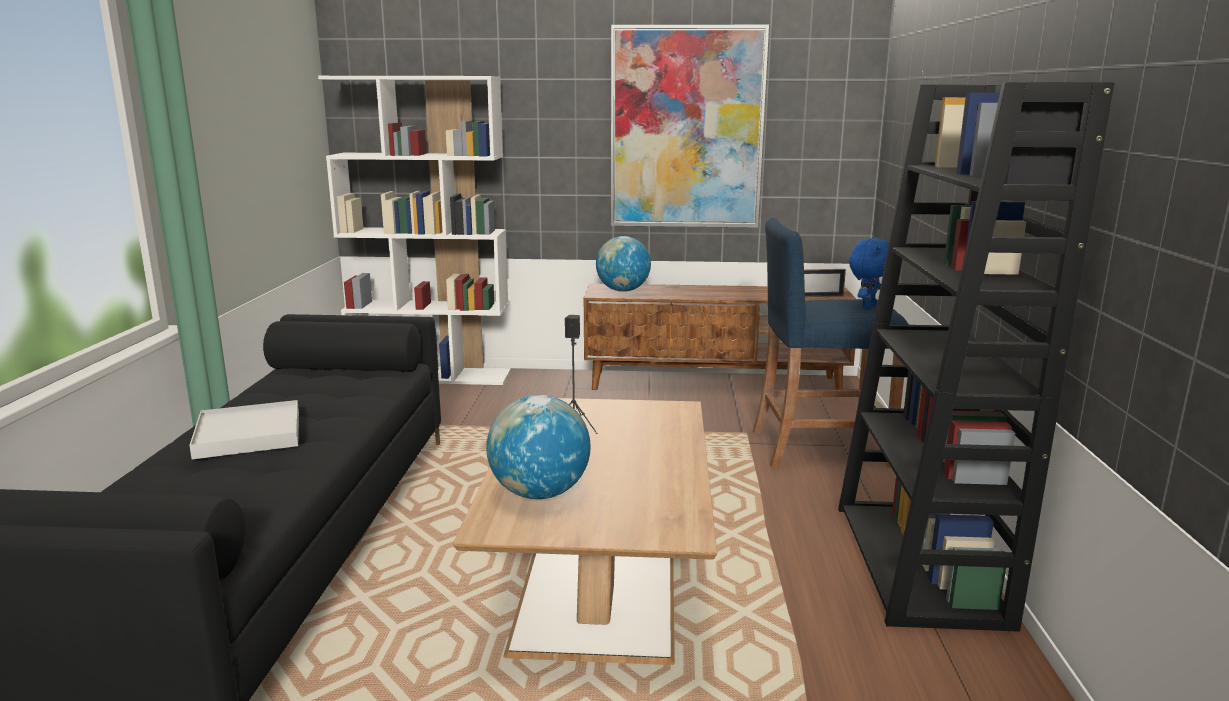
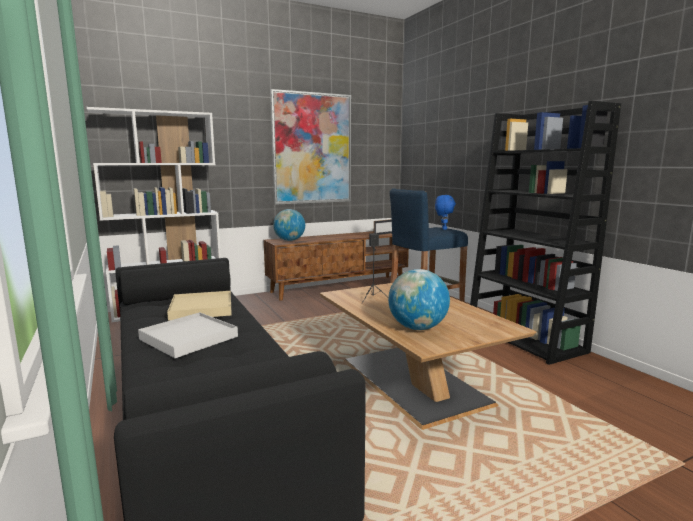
camera: 30 degrees left, 5 degrees down
(331, 393) = (201, 308): none -> beige tray

